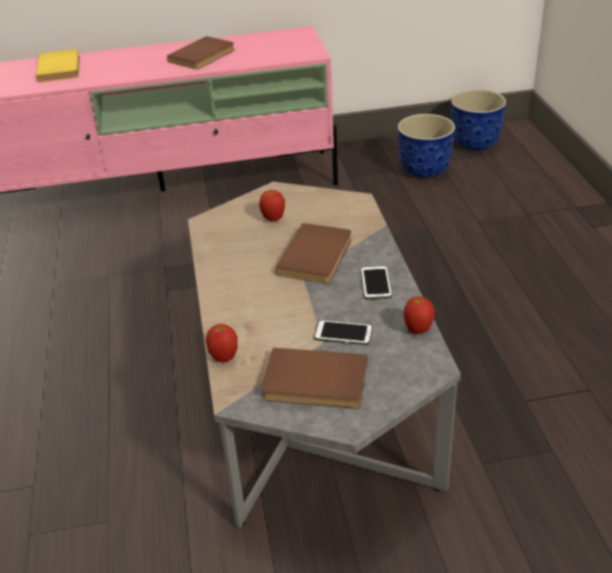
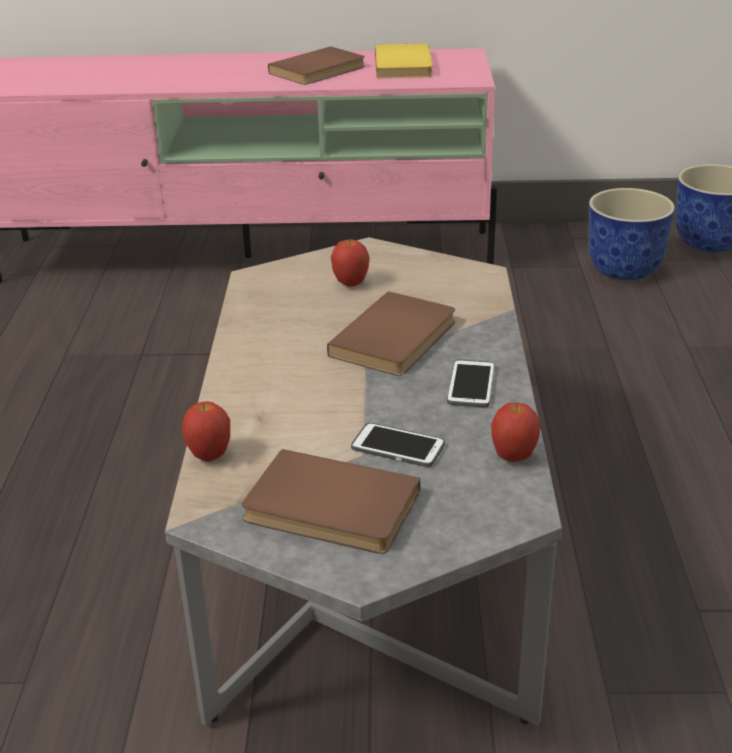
camera: 10 degrees right, 5 degrees down
(61, 68) = (126, 69): yellow book -> yellow book (406, 65)

